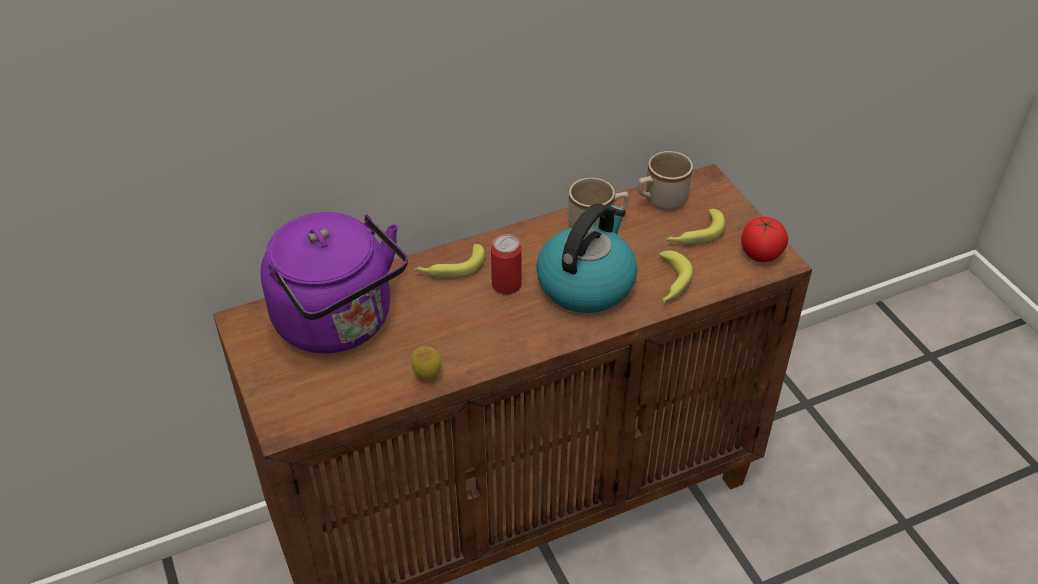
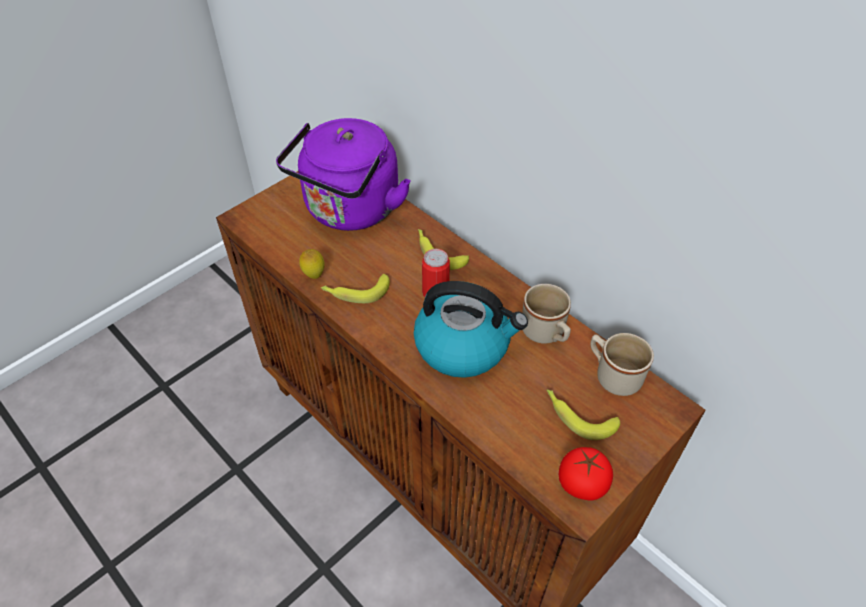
camera: 70 degrees right, 5 degrees up
(670, 284) = (494, 411): banana -> banana (355, 292)

